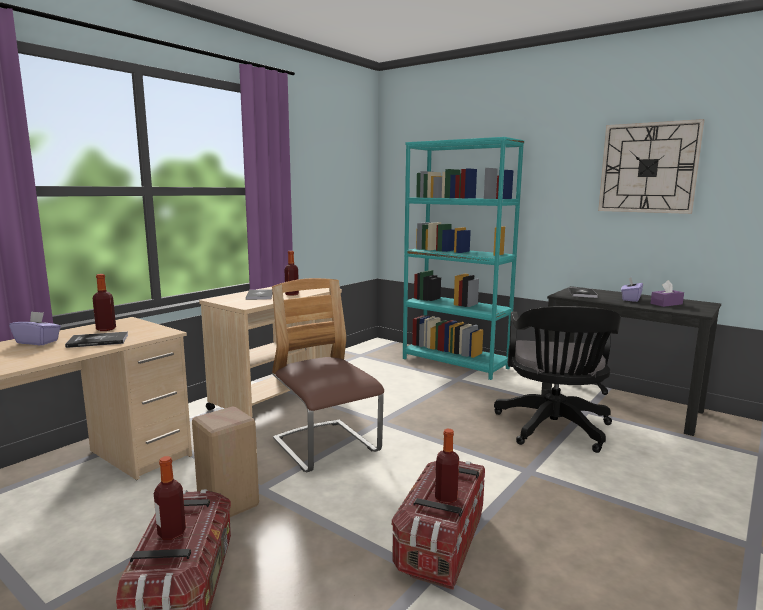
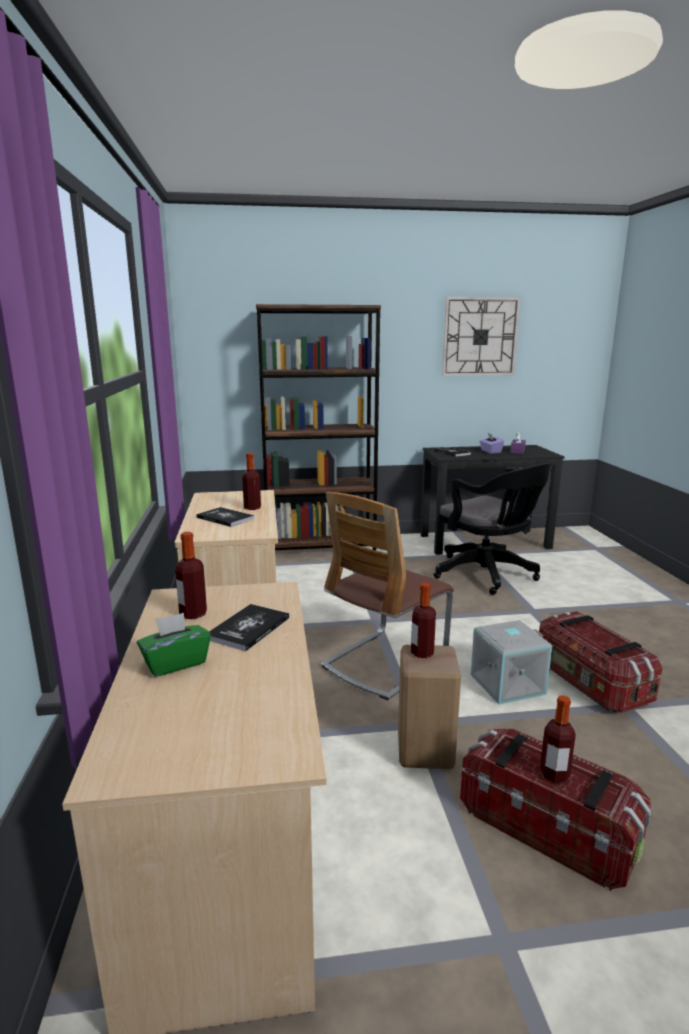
camera: 45 degrees left, 5 degrees up
(38, 342) = (175, 663): purple tissue box -> green tissue box
(326, 447) = (385, 662): chair -> chair turned 60 degrees counterclockwise
(373, 503) = (507, 683): none -> grey storage box
(446, 498) = (607, 642): bottle -> bottle (422, 653)
(455, 363) = (320, 546): turquoise bookcase -> brown bookcase

